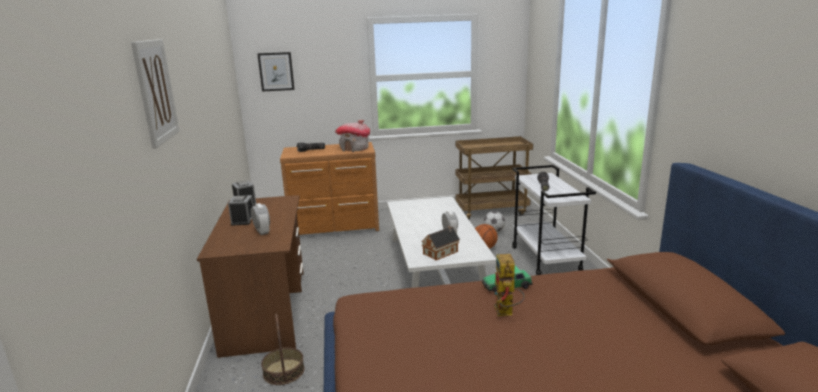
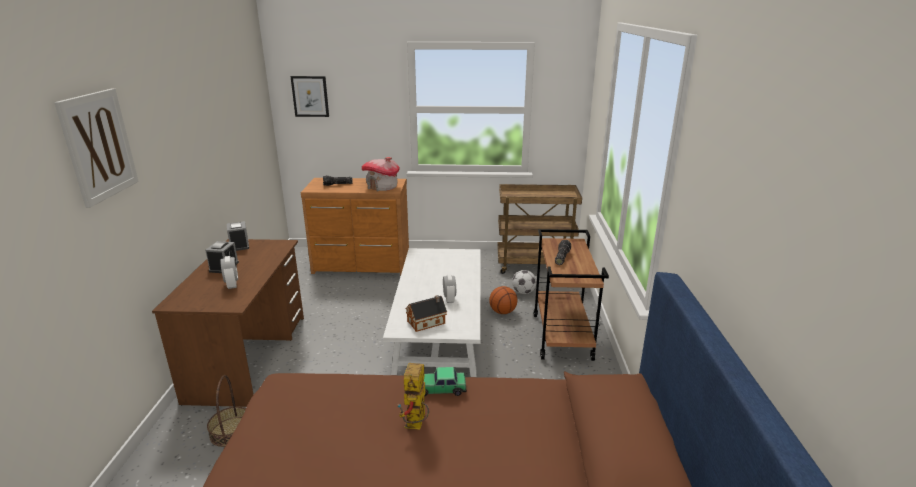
camera: 10 degrees right, 5 degrees up
(546, 260) = (562, 337): white cart -> brown cart

